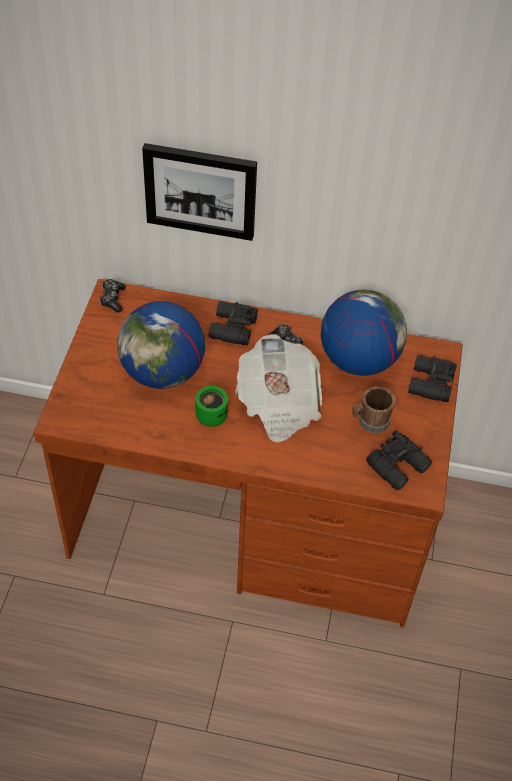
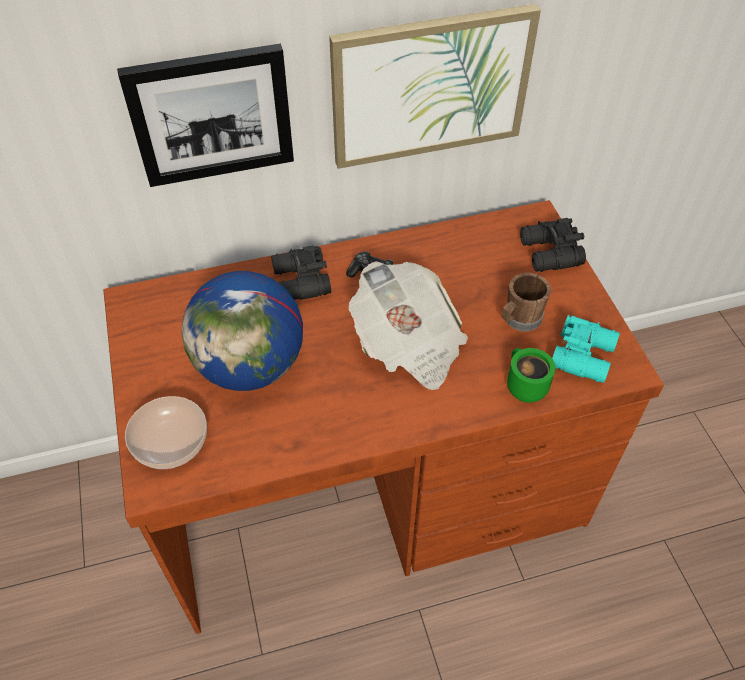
camera: 25 degrees left, 0 degrees up
(85, 399) = (172, 443): none -> bowl
(112, 299) = (136, 305): game controller -> none
(210, 413) = (338, 390): green mug -> green mug (523, 385)
(358, 359) = (460, 259): globe -> none
(367, 223) = (430, 86): none -> picture
(399, 466) = (584, 355): black binoculars -> turquoise binoculars

